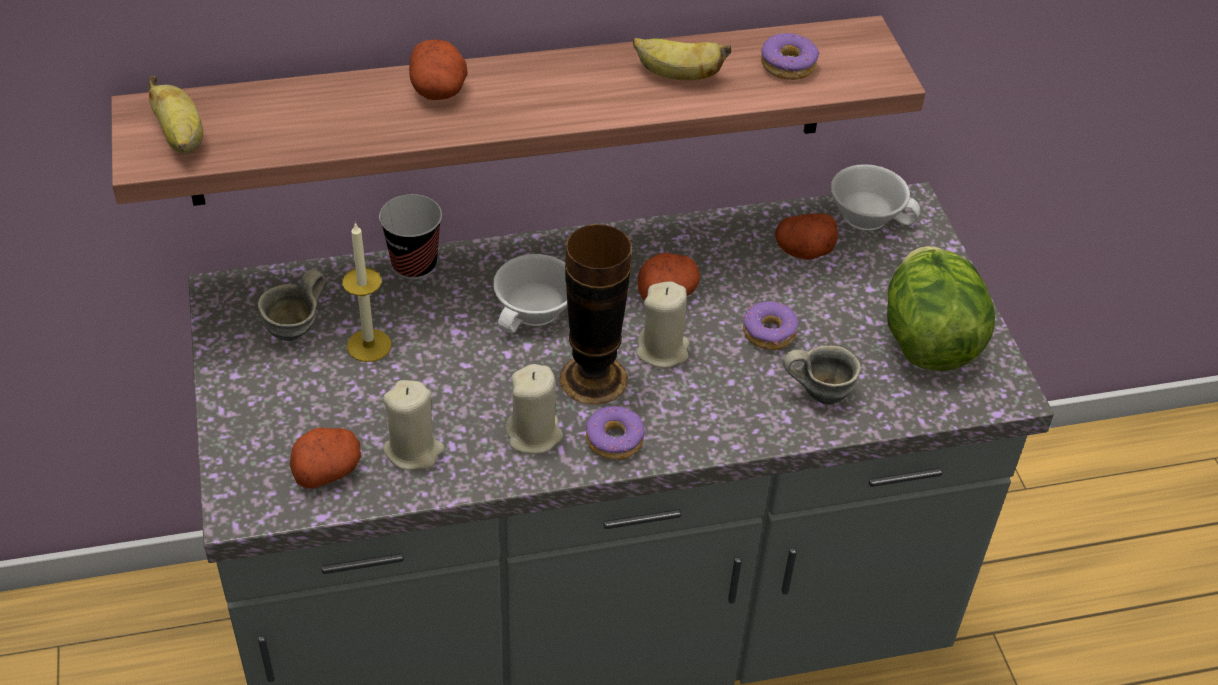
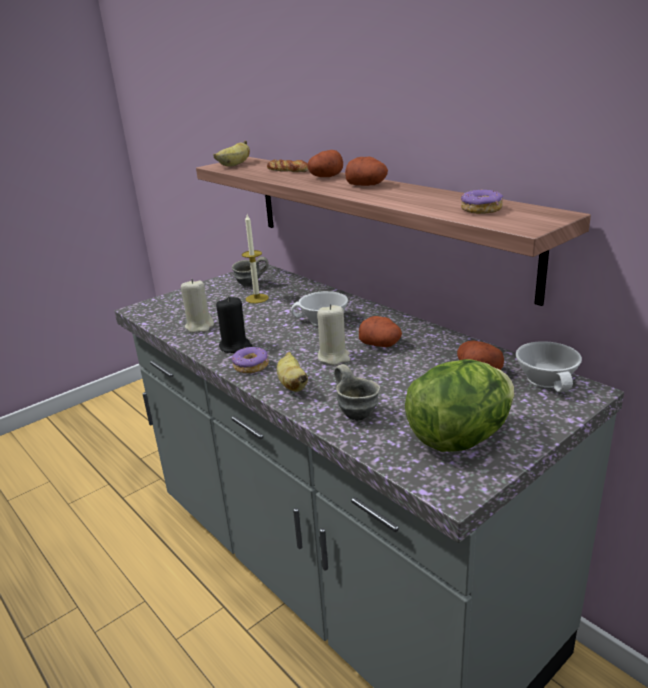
camera: 65 degrees right, 20 degrees down
(327, 469) = (173, 315): potato -> potato (367, 185)
(331, 104) = (288, 170): none -> bread
(414, 265) = (319, 290): cup -> none
(534, 434) = (235, 347): beige candle -> black candle
(593, 378) = (291, 347): vase -> none
(677, 75) = (420, 197): banana -> banana (292, 385)
(769, 333) = (388, 381): donut -> none

